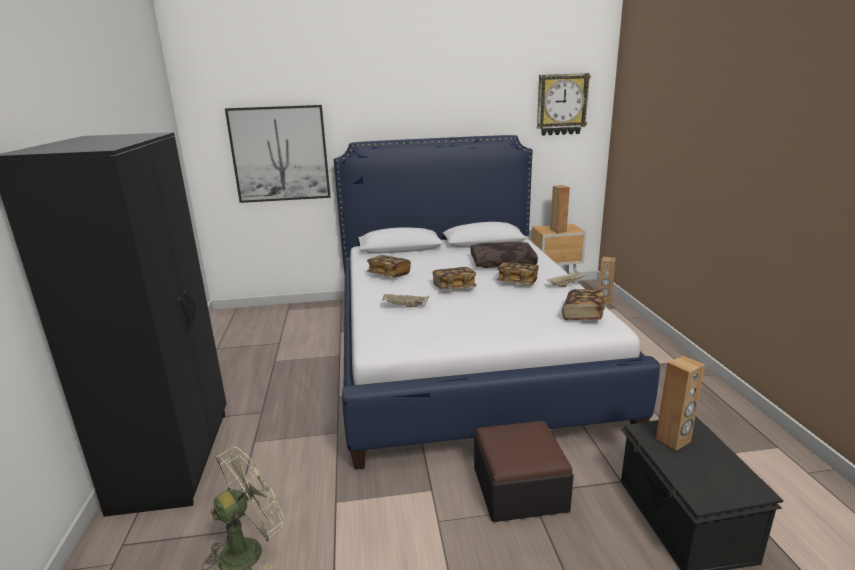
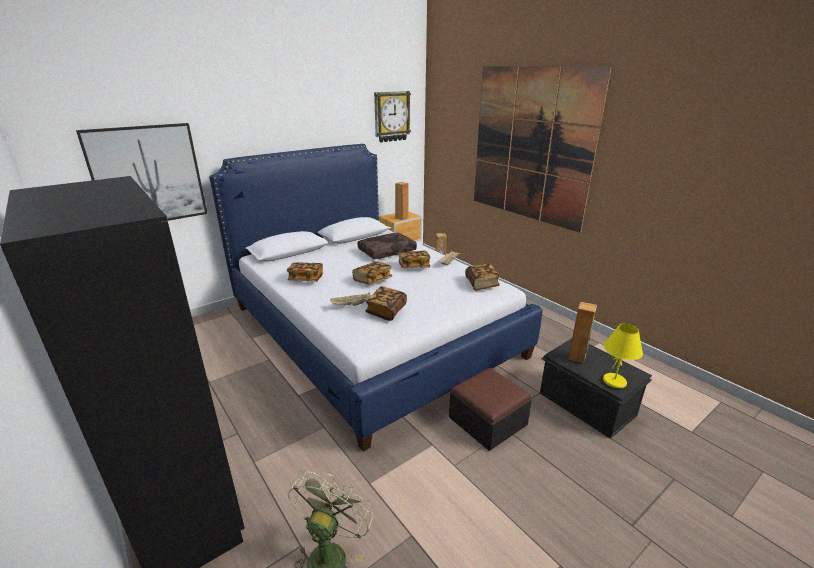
camera: 30 degrees left, 5 degrees up
(434, 319) = (386, 311): none -> book
(704, 488) = (614, 382): none -> yellow table lamp
(720, 139) = (530, 145): none -> picture

